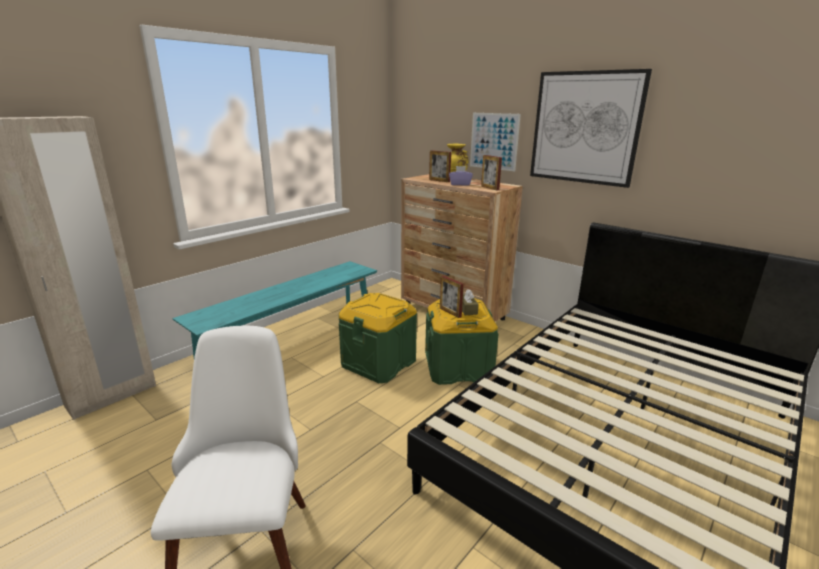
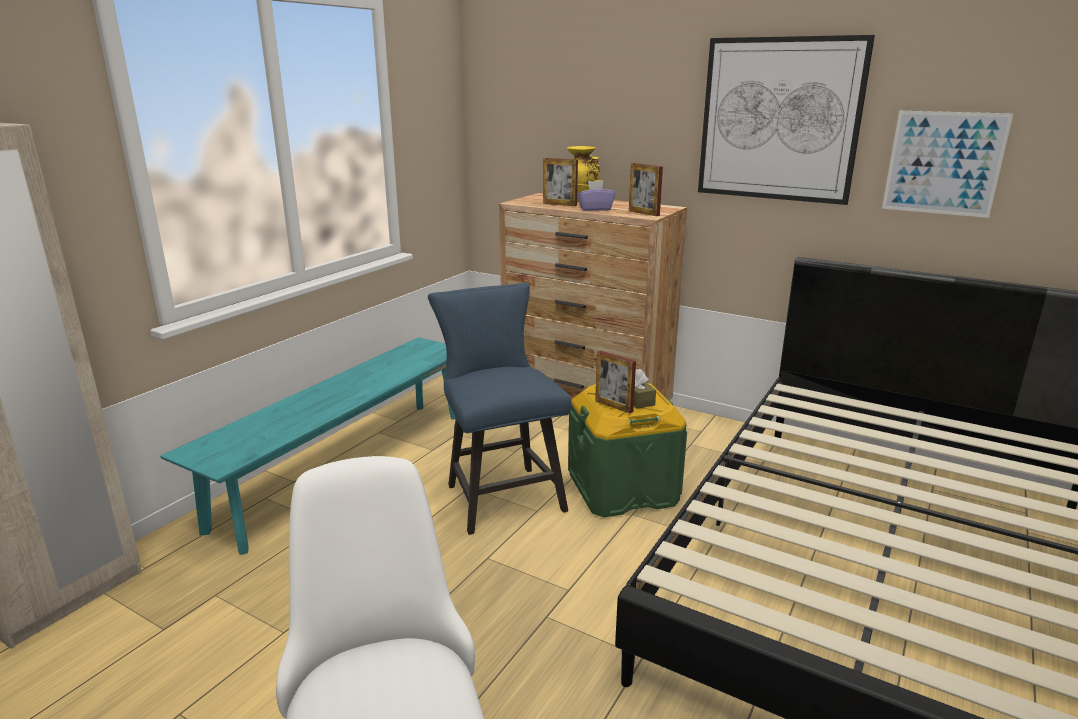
camera: 10 degrees left, 0 degrees up
(378, 363) = (500, 494): green storage box -> blue chair
(494, 141) = (638, 141): picture -> picture (943, 163)

